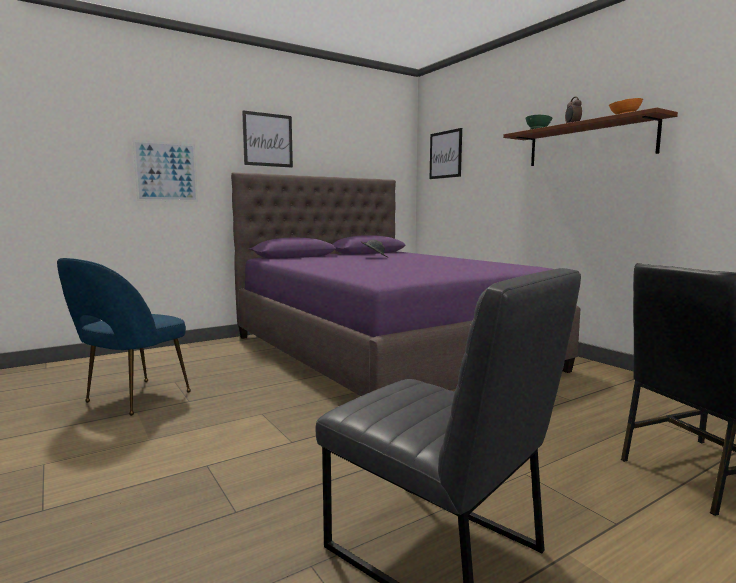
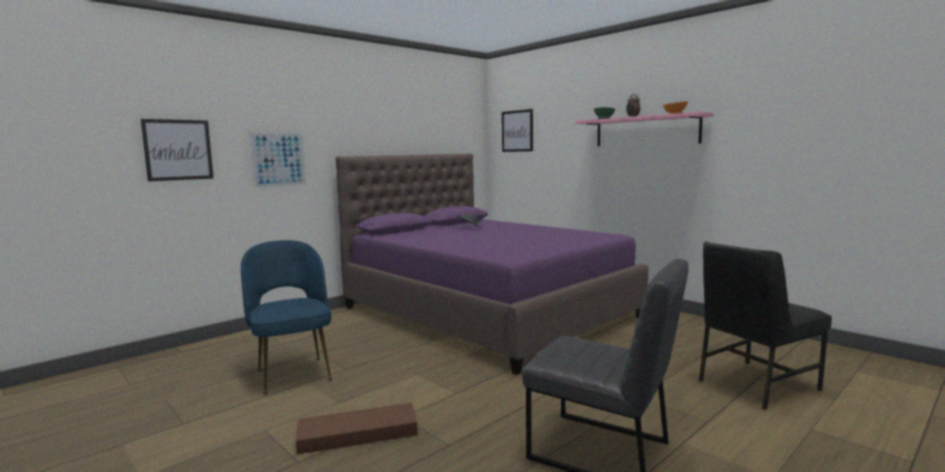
camera: 10 degrees left, 0 degrees up
(131, 399) = (293, 372): blue chair -> blue chair turned 135 degrees clockwise
(137, 483) = (357, 435): none -> brown storage box
(268, 140) = (364, 124): picture -> picture (178, 150)
(589, 143) = (646, 131): brown shelf -> pink shelf

